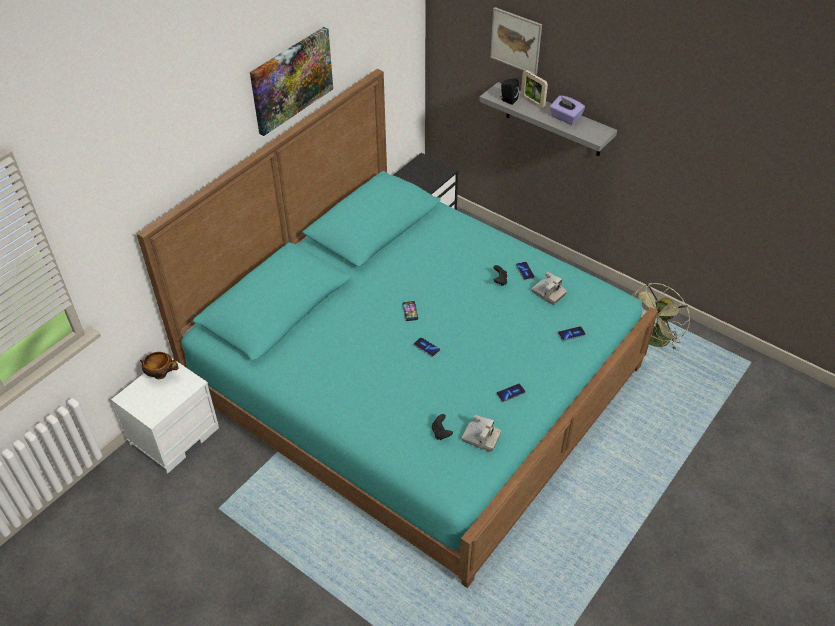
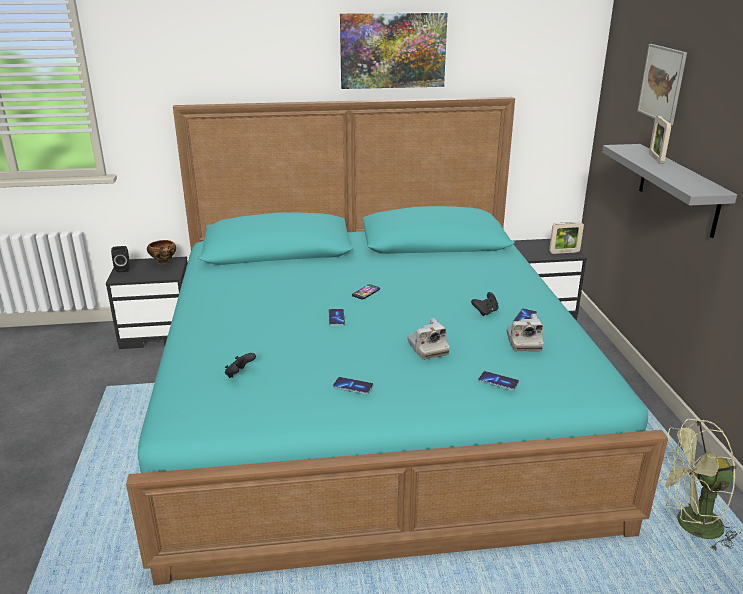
camera: 45 degrees right, 20 degrees down
(174, 435) = (159, 332): white nightstand -> black nightstand
(438, 172) = (564, 252): none -> picture frame
(481, 438) = (264, 399): camera -> camera (427, 348)
(508, 100) = (629, 152): black speaker -> black speaker (123, 268)
(565, 118) = (679, 173): purple tissue box -> none

